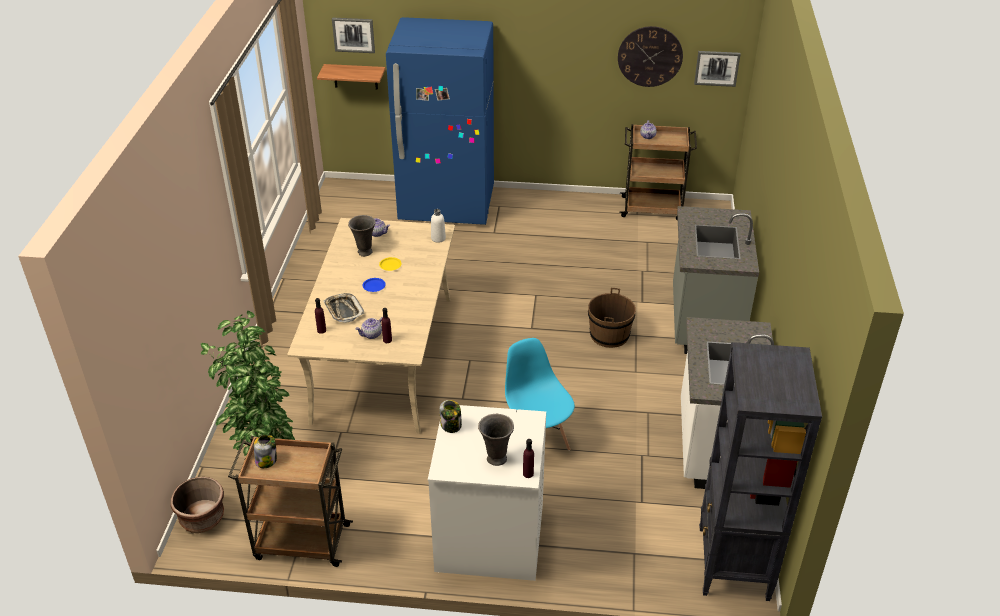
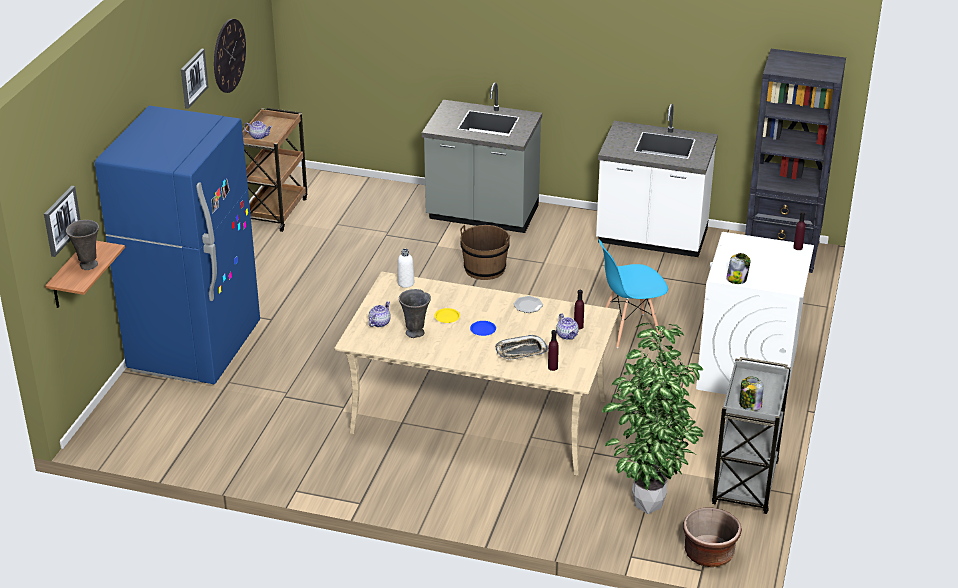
camera: 80 degrees left, 5 degrees down
(300, 542) = (745, 485): brown cart -> grey cart
(416, 307) = (528, 305): none -> plate
(495, 459) = (780, 261): grey vase -> grey vase (88, 265)
(717, 68) = (259, 33): picture -> picture (193, 78)

